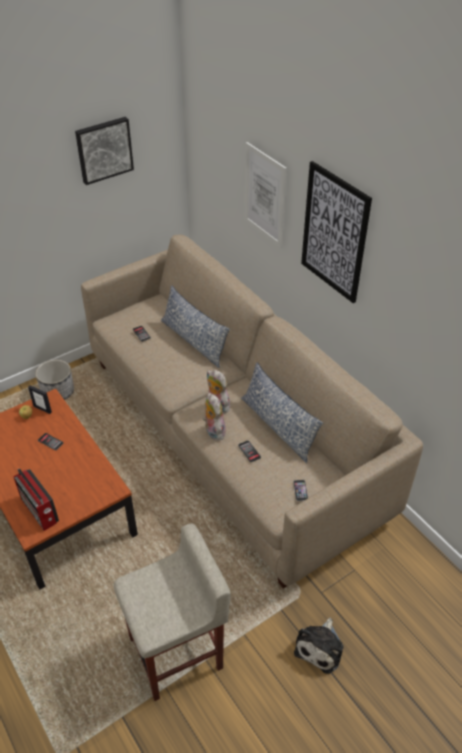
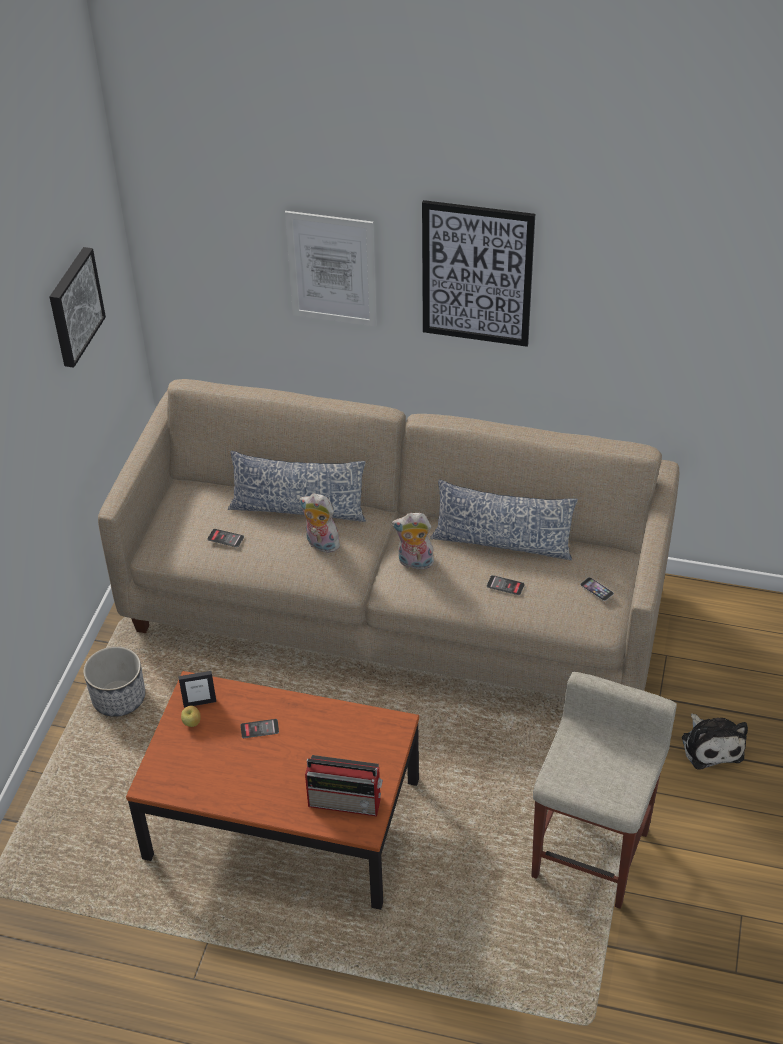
camera: 40 degrees left, 0 degrees up
(213, 431) = (442, 590): plush toy -> plush toy (320, 544)

